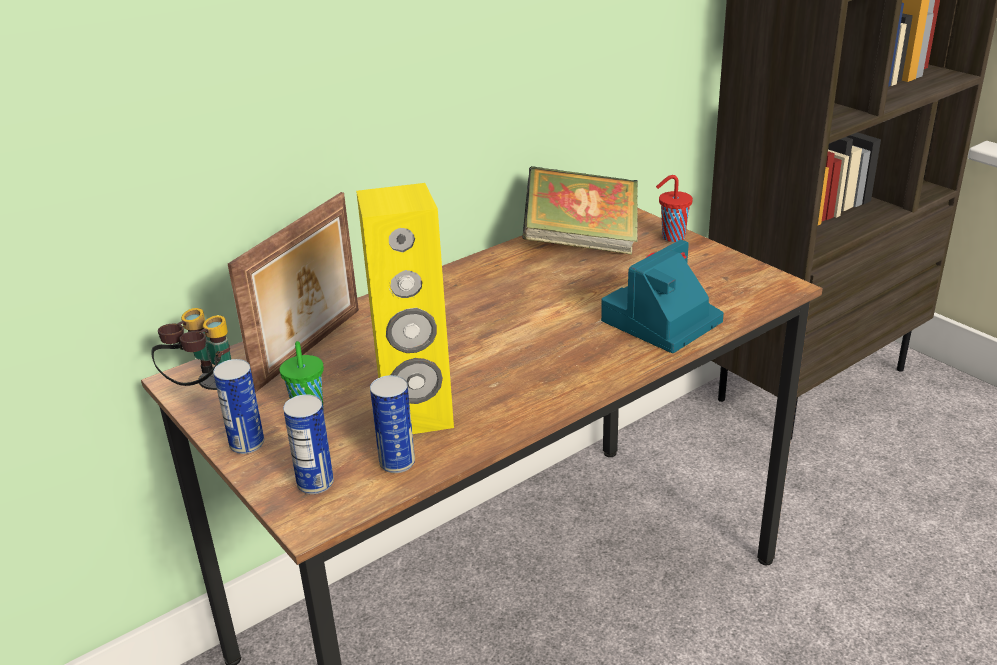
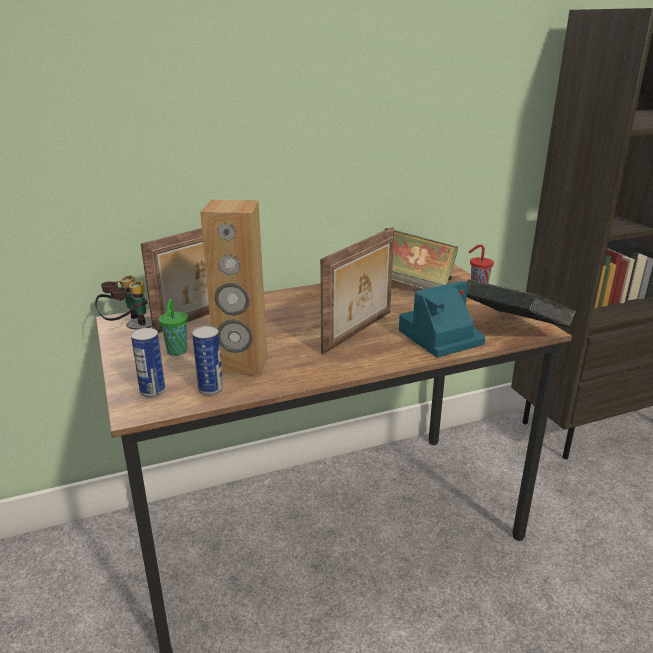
camera: 15 degrees right, 5 degrees down
(247, 444) = (128, 361): can -> none
(417, 416) = (241, 364): yellow speaker -> brown speaker
(550, 333) = (359, 332): none -> picture frame
(747, 293) = (513, 330): none -> book

